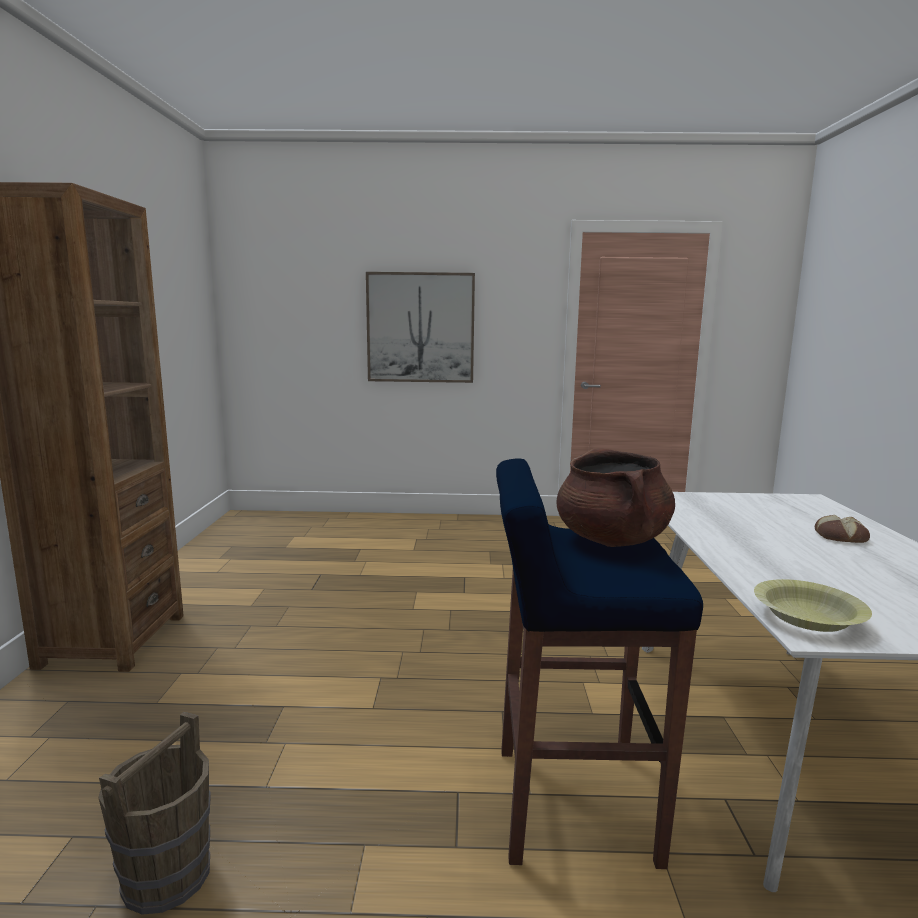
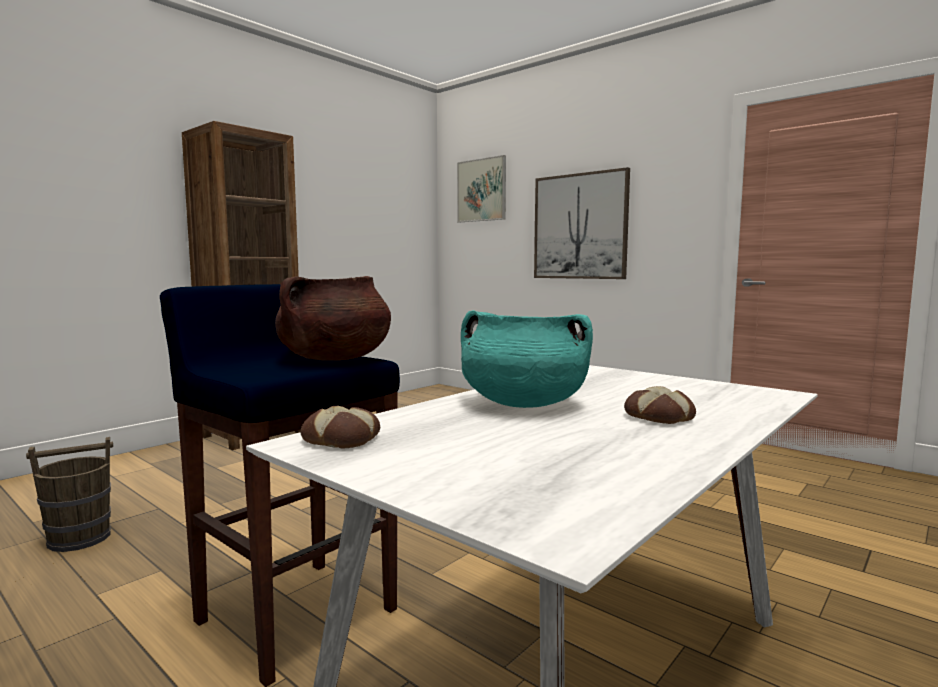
camera: 40 degrees right, 5 degrees down
(286, 276) = (481, 190): none -> picture
(759, 546) = (523, 404): none -> turquoise cooking pot
(807, 618) = (342, 438): yellow bowl -> bread

